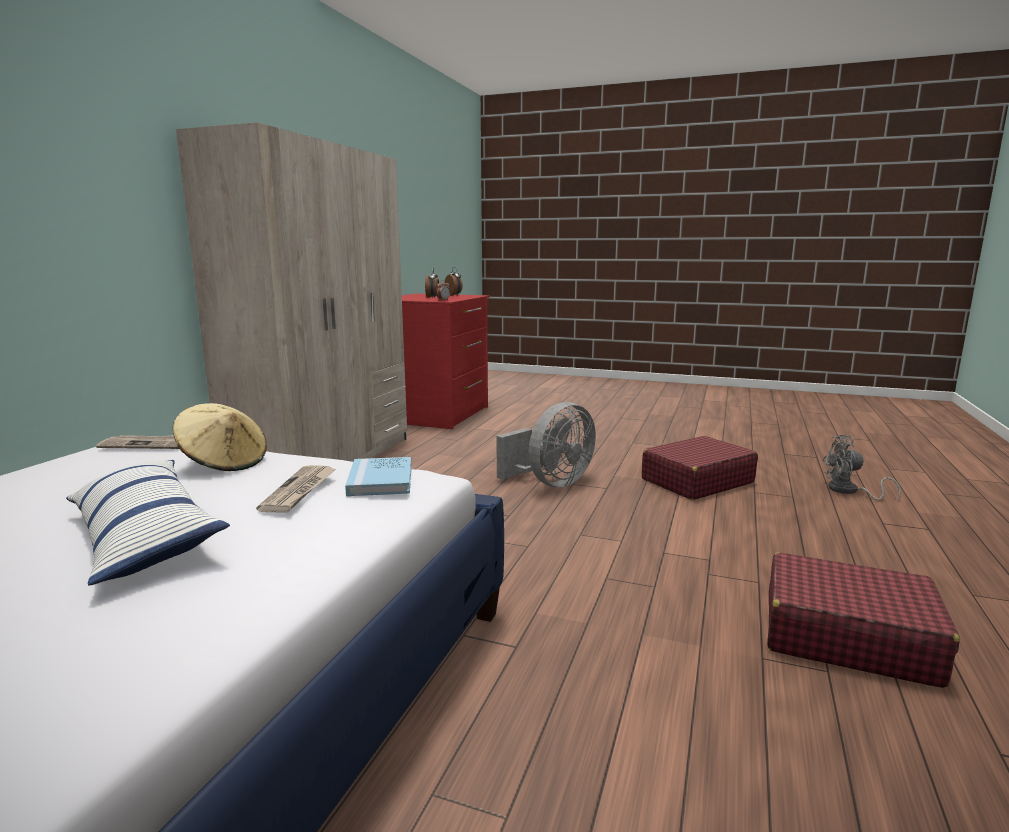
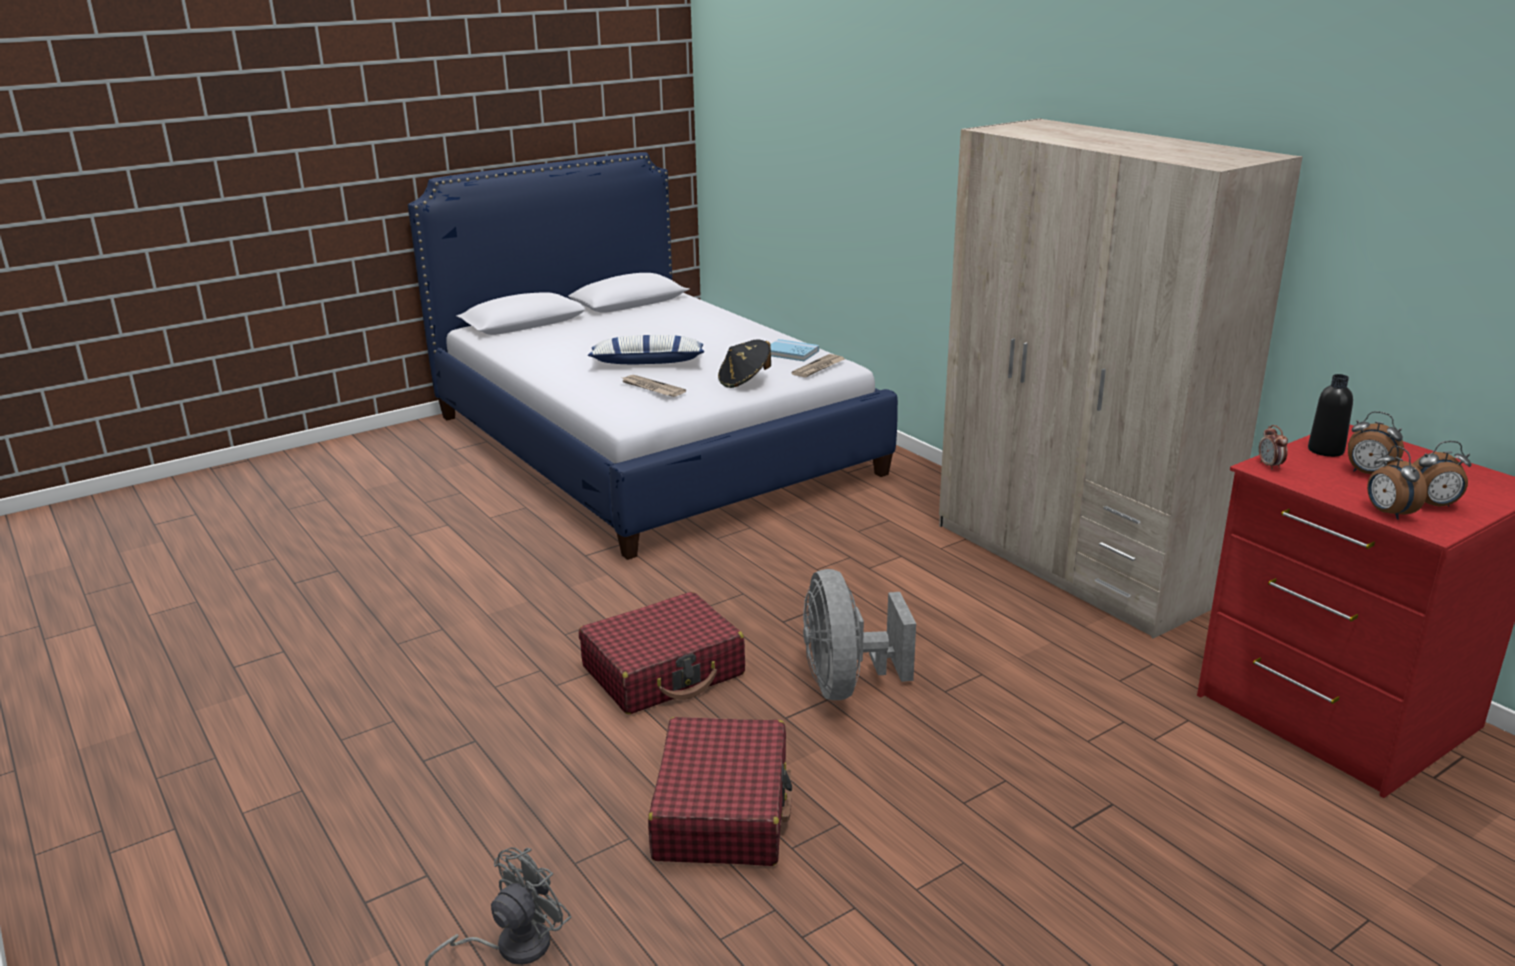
camera: 125 degrees right, 10 degrees up
(224, 463) = (744, 381): beige hat -> black hat
(380, 480) = (637, 406): blue book -> blue book (791, 353)
(412, 299) = (1325, 450): none -> black bottle
(470, 296) = (1388, 513): none -> alarm clock
(846, 636) = (397, 676): red suitcase -> red suitcase (664, 671)

